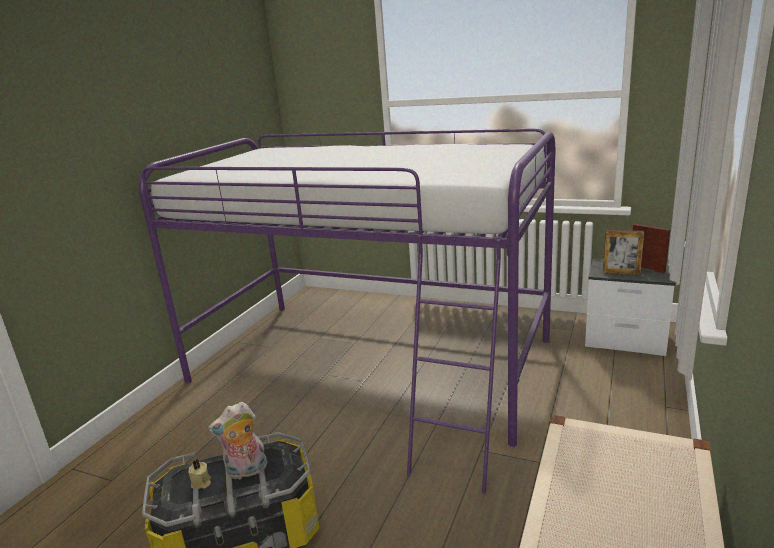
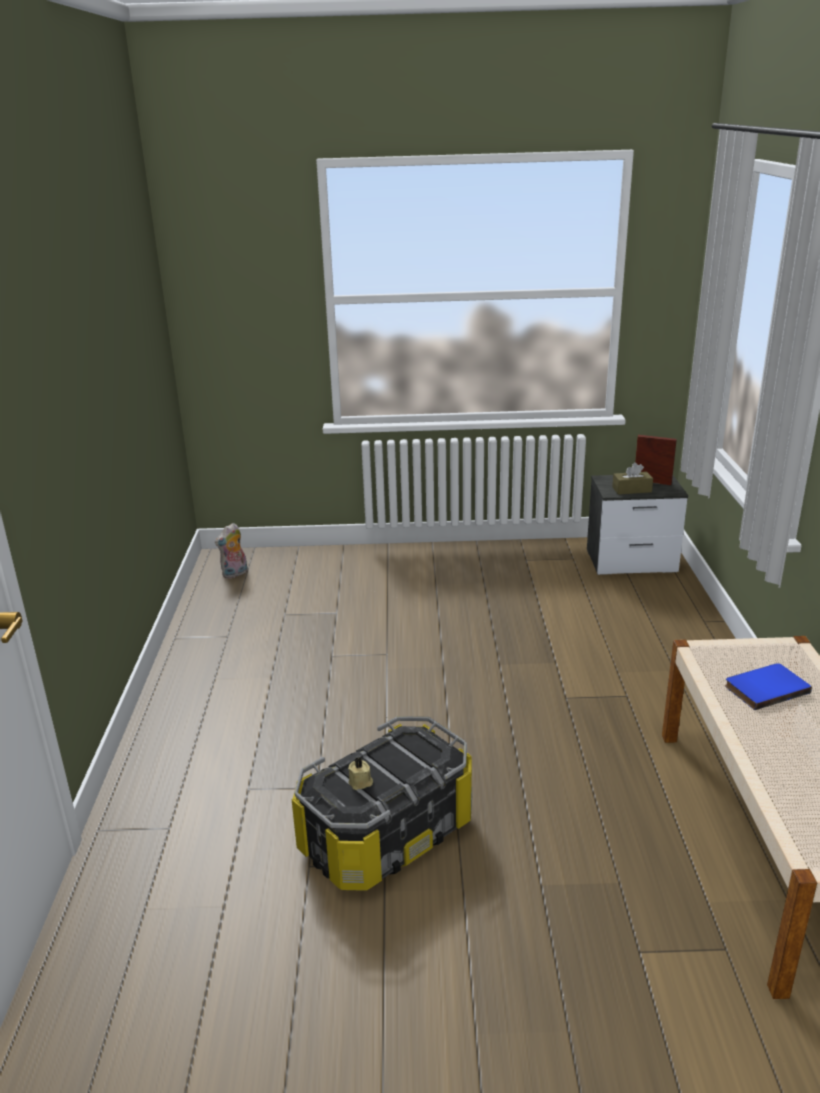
camera: 25 degrees left, 5 degrees up
(246, 471) = (399, 761): plush toy -> plush toy (235, 574)
(372, 363) = (380, 633): purple bed -> none
(614, 490) = (764, 688): none -> blue book
(621, 273) = (631, 490): picture frame -> brown tissue box

